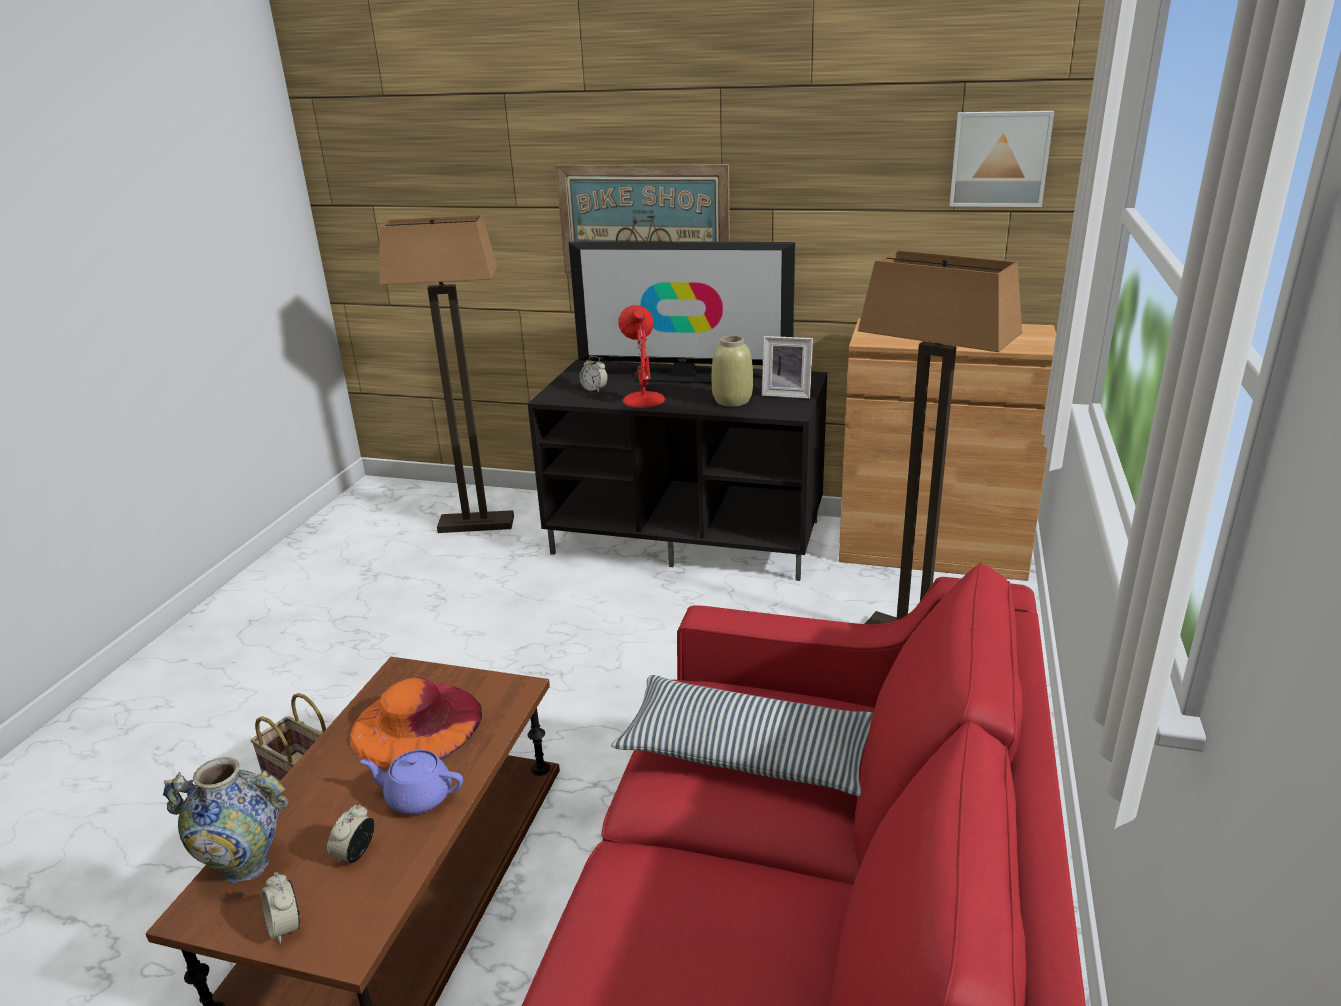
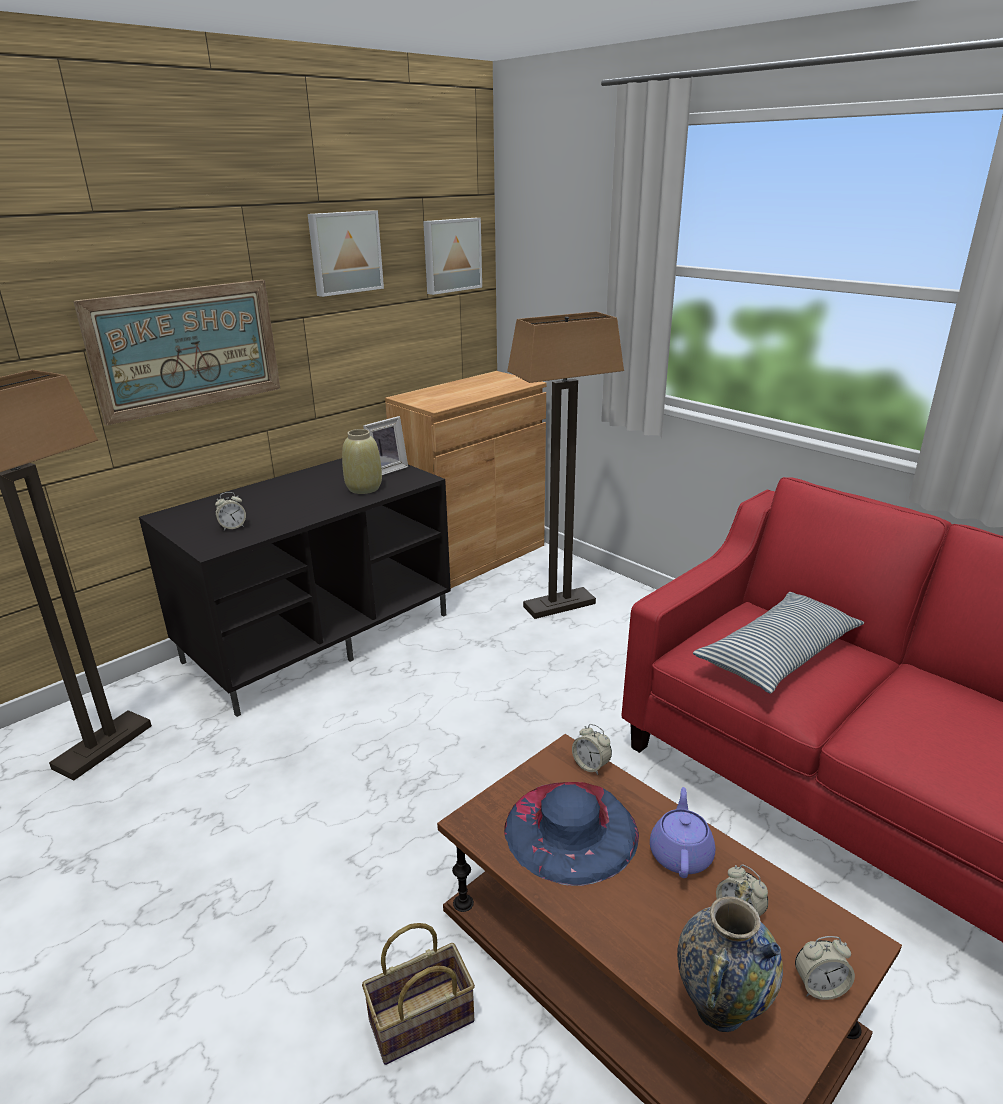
camera: 60 degrees left, 0 degrees up
(416, 724) = (570, 830): orange hat -> blue hat
(417, 797) = (680, 853): purple teapot -> purple teapot turned 150 degrees clockwise
(510, 708) = (591, 765): none -> alarm clock
(643, 399) = (295, 515): red table lamp -> none
(684, 376) = (279, 489): television -> none
(833, 143) = (344, 252): none -> picture

